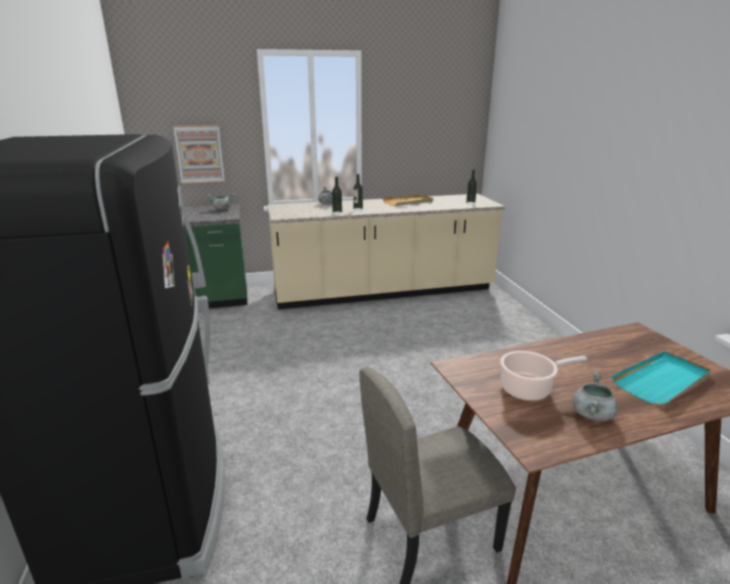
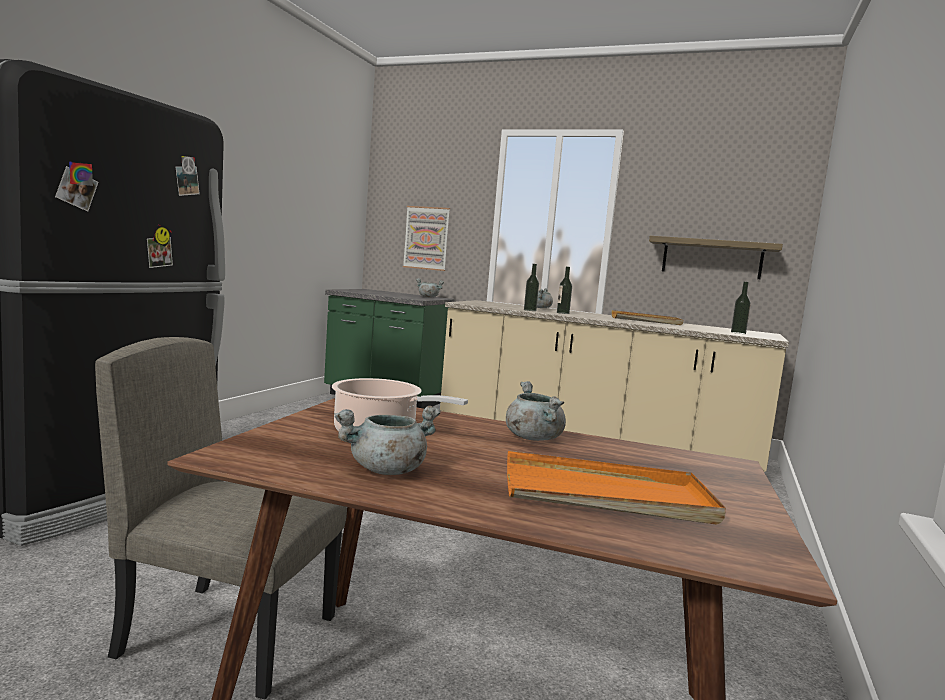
camera: 35 degrees right, 15 degrees down
(430, 147) = (712, 258): none -> shelf
(566, 352) = (533, 438): none -> grey cooking pot
(662, 380) = (607, 495): turquoise tray -> orange tray

